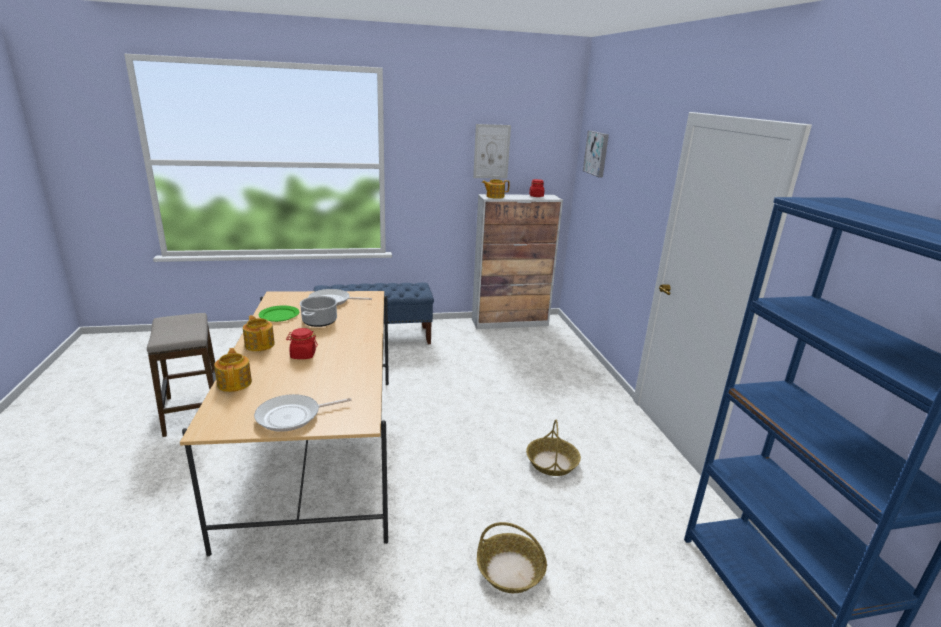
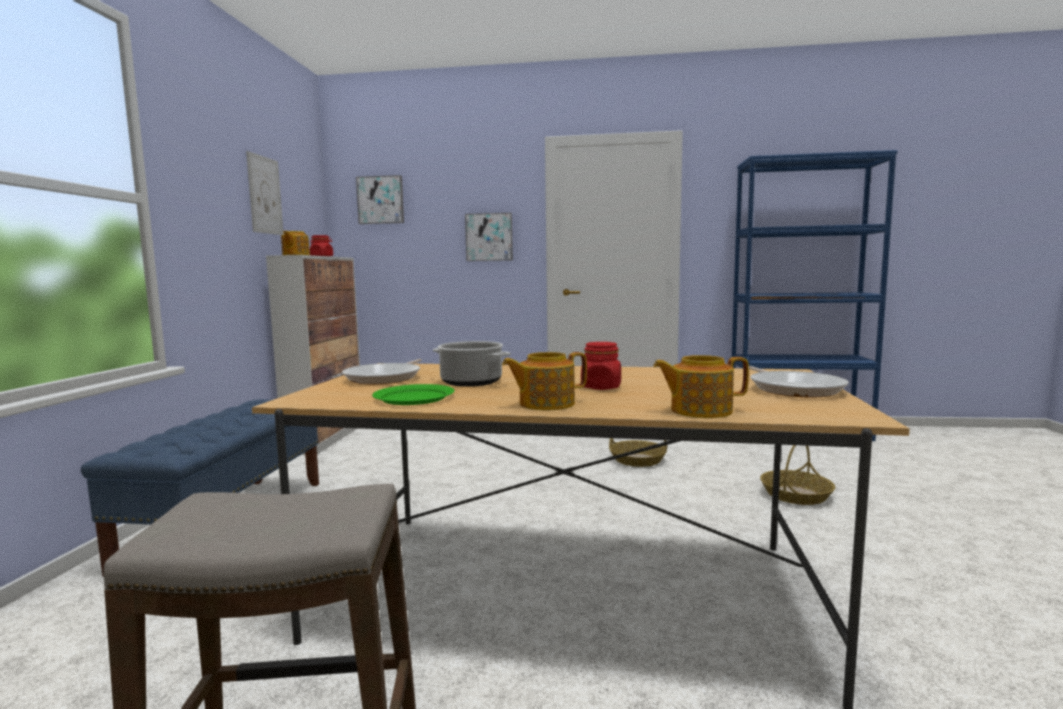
camera: 70 degrees left, 15 degrees down
(637, 208) = (489, 237): none -> picture

